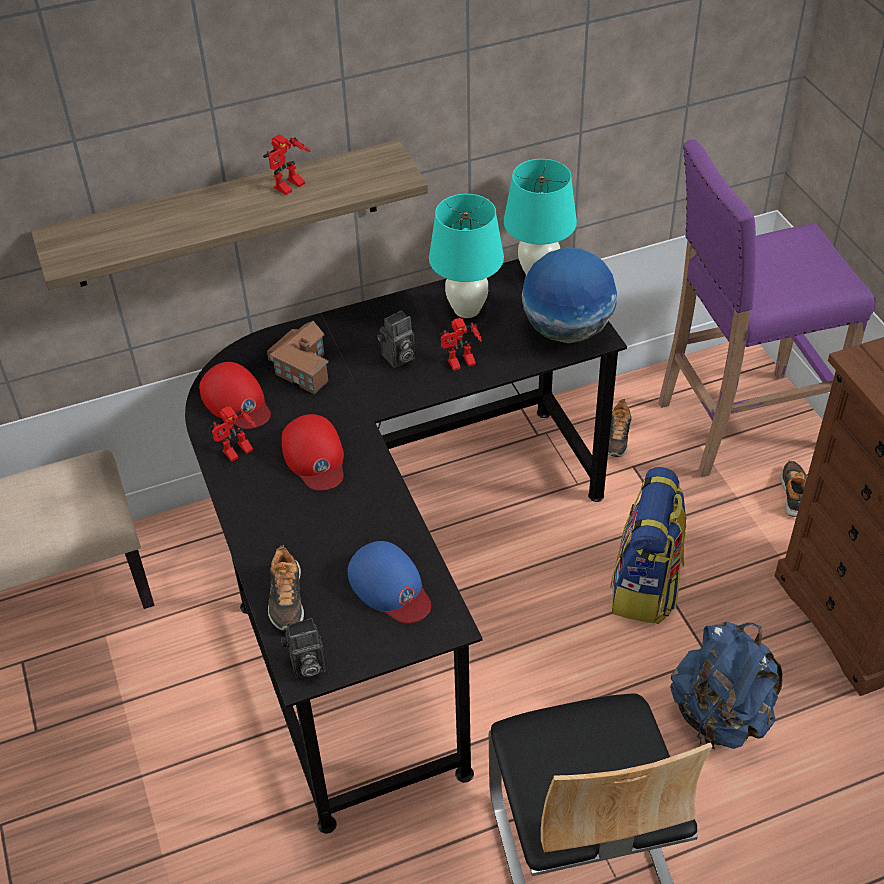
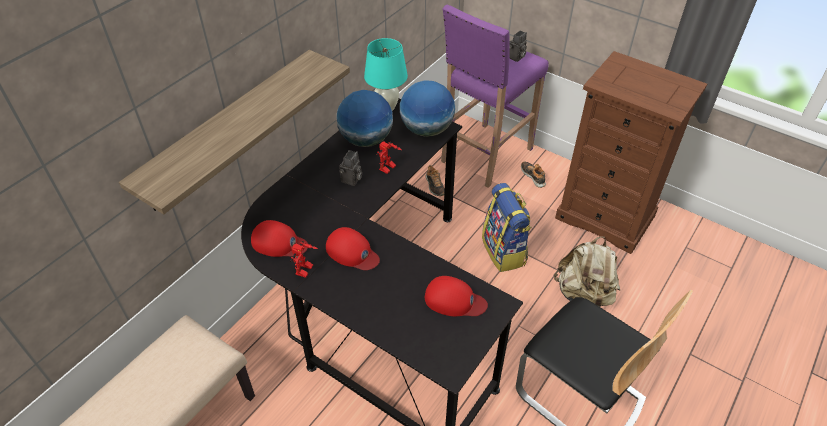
camera: 35 degrees left, 0 degrees up
(286, 598) = (405, 336): shoe -> none
(290, 188) = (271, 96): toy robot -> none
(302, 366) = (301, 207): toy house -> none
(306, 666) = (448, 366): camera -> camera (516, 57)
(390, 587) = (454, 300): blue cap -> red cap
(467, 309) = (366, 140): turquoise table lamp -> globe
(720, 715) = (584, 294): blue backpack -> beige backpack

